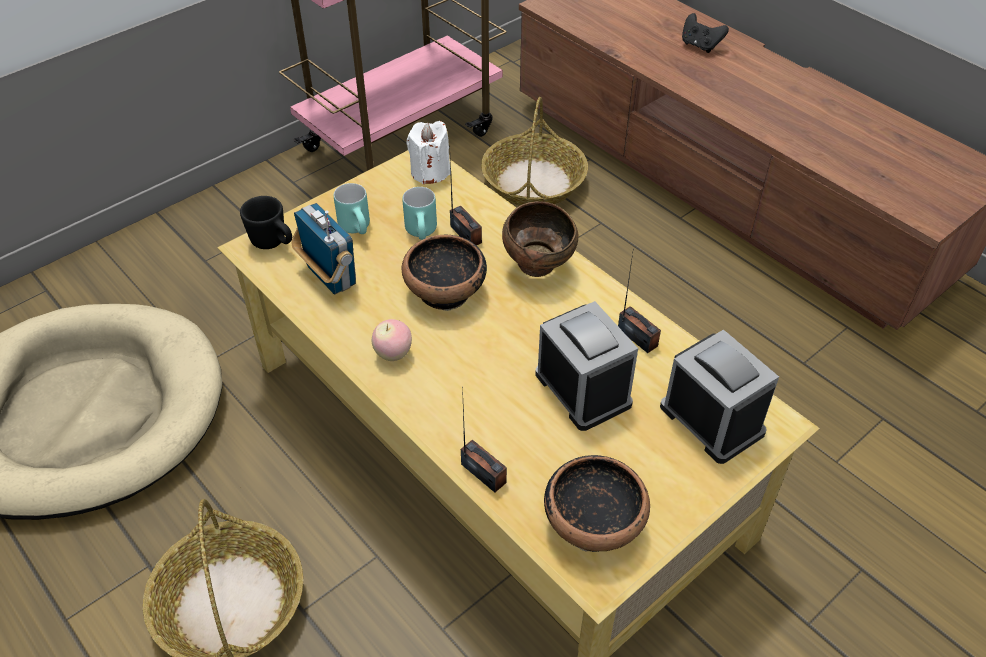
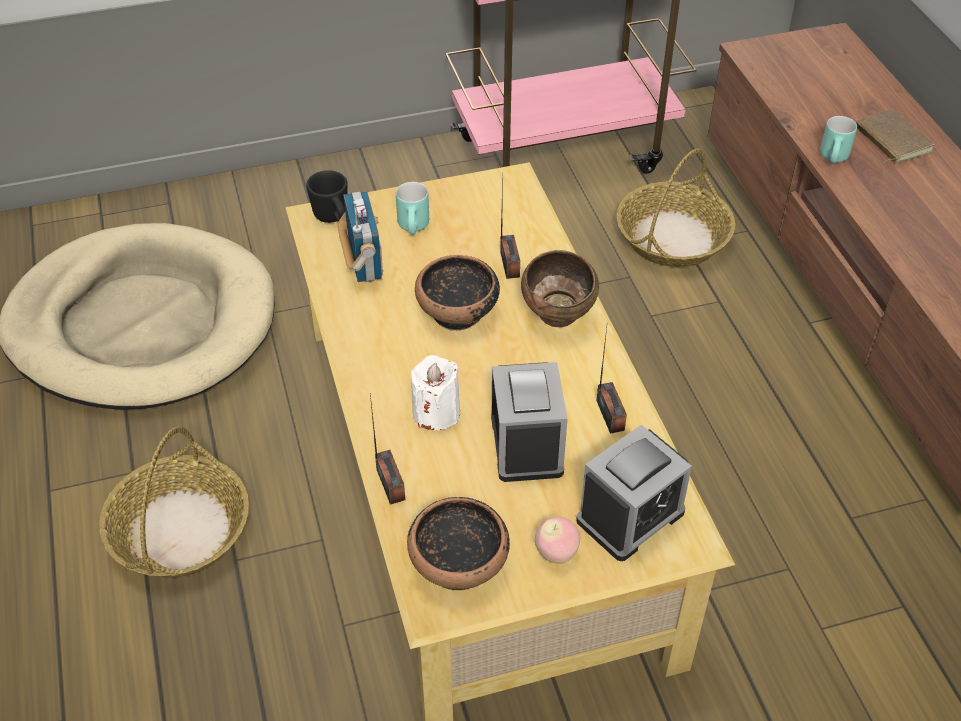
camera: 25 degrees right, 0 degrees up
(393, 354) = (377, 353): apple -> apple (556, 553)
(424, 233) = (471, 251): turquoise mug -> turquoise mug (835, 159)
(430, 172) = (513, 194): white candle -> white candle (436, 412)
(700, 46) = (890, 140): black game controller -> brown book
(711, 419) = (630, 516): alarm clock -> alarm clock turned 60 degrees clockwise

